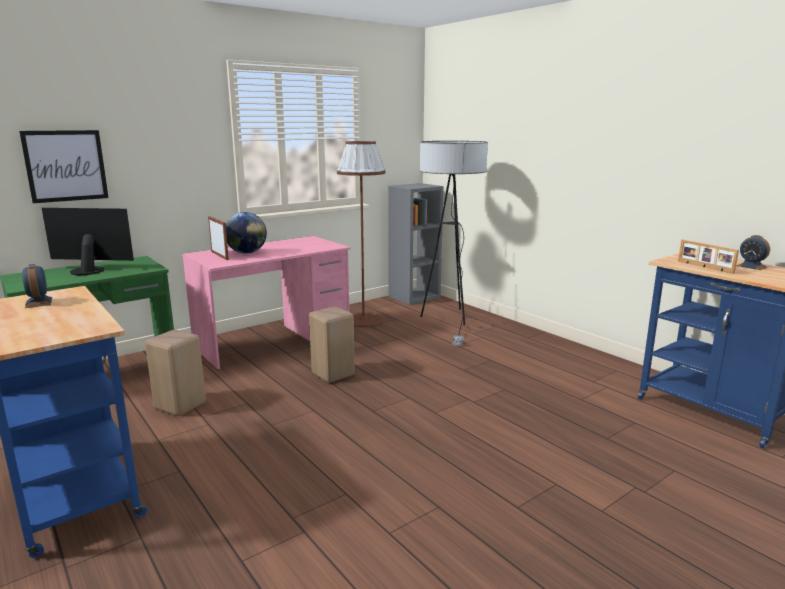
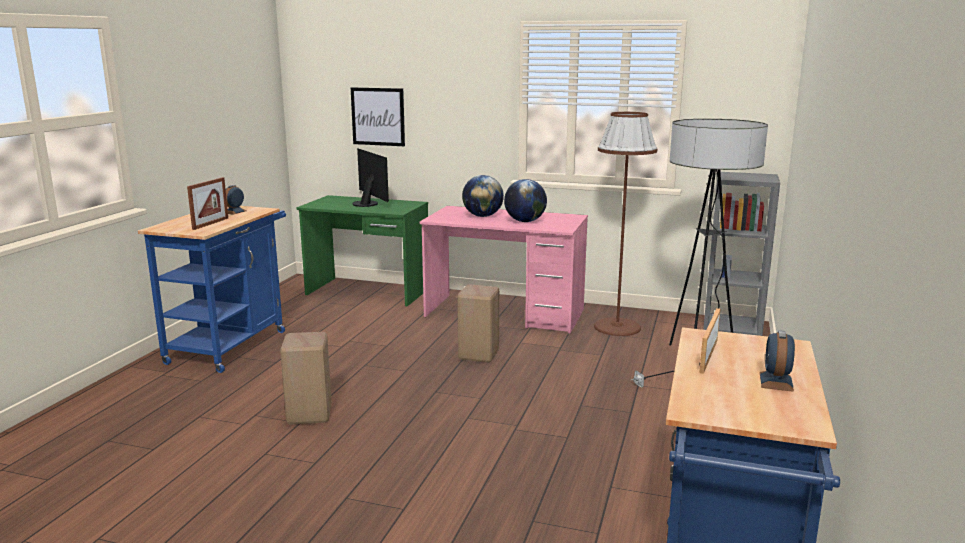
camera: 55 degrees right, 0 degrees up
(180, 406) = (354, 329): beige stool -> beige stool (308, 415)
(219, 255) = (459, 213): picture frame -> picture frame (210, 223)
(292, 248) = (525, 221): none -> globe

